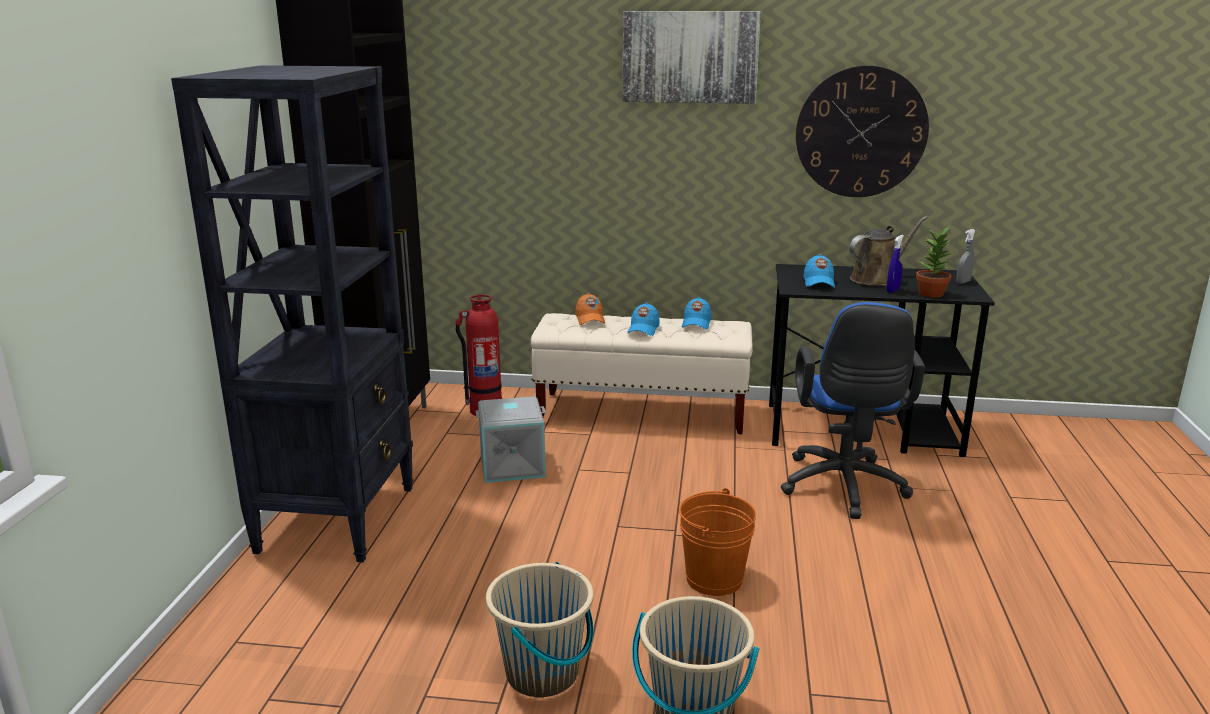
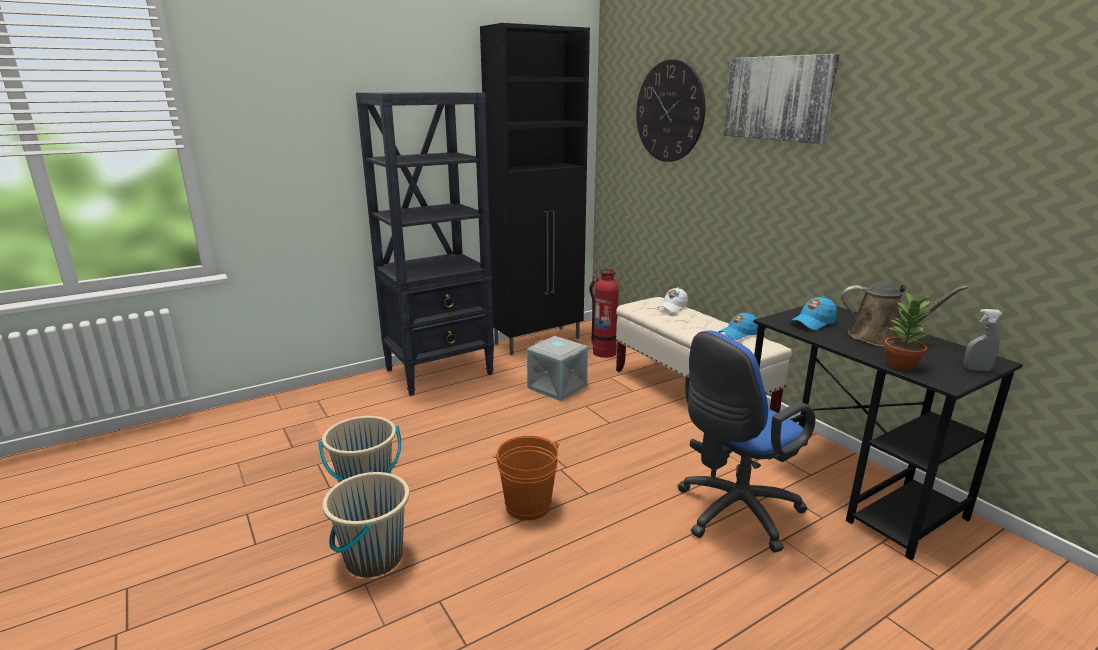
camera: 50 degrees right, 0 degrees up
(590, 319) = (672, 307): orange cap -> white cap
(643, 329) = (690, 324): blue cap -> none
(861, 132) = (922, 183): wall clock -> wall clock (669, 111)
(893, 290) = (867, 349): blue spray bottle -> none

